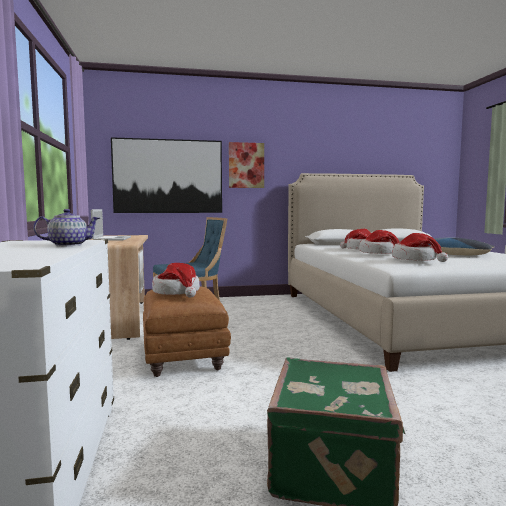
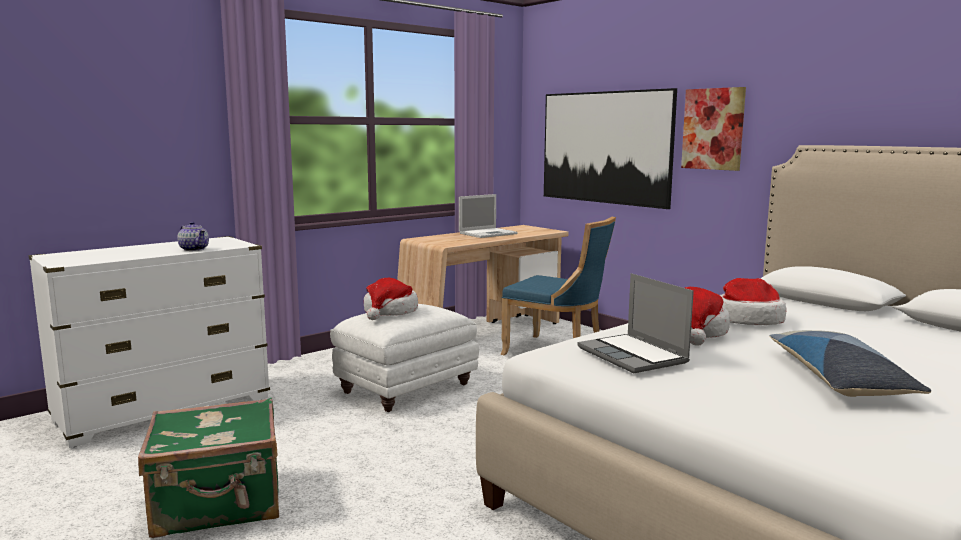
camera: 60 degrees right, 5 degrees up
(184, 357) = (406, 389): brown ottoman -> white ottoman
(415, 260) = (634, 356): hat -> laptop

